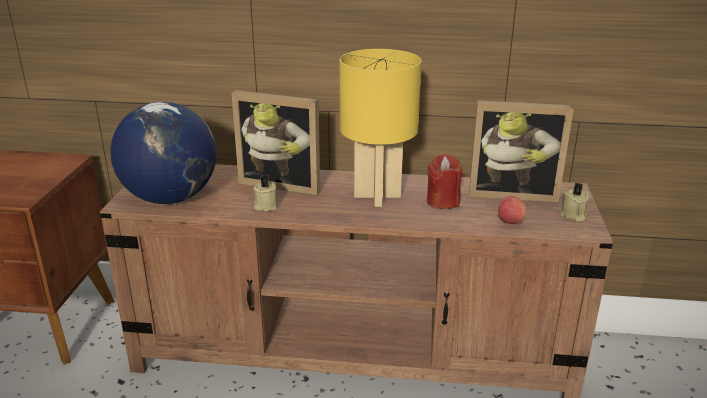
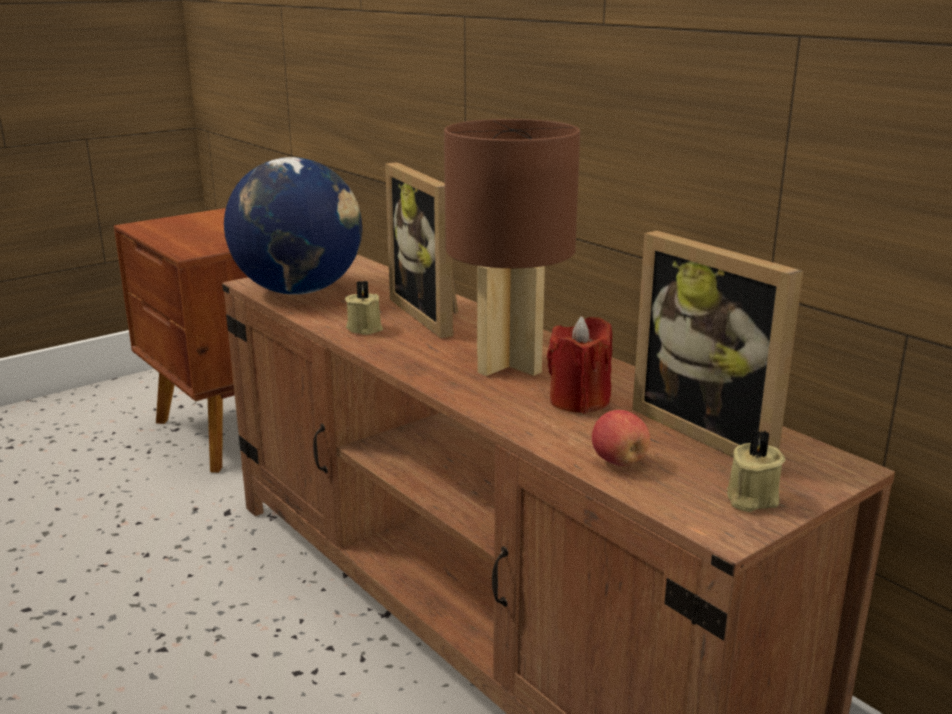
camera: 45 degrees right, 5 degrees down
(376, 195) = (509, 363): yellow table lamp -> brown table lamp

